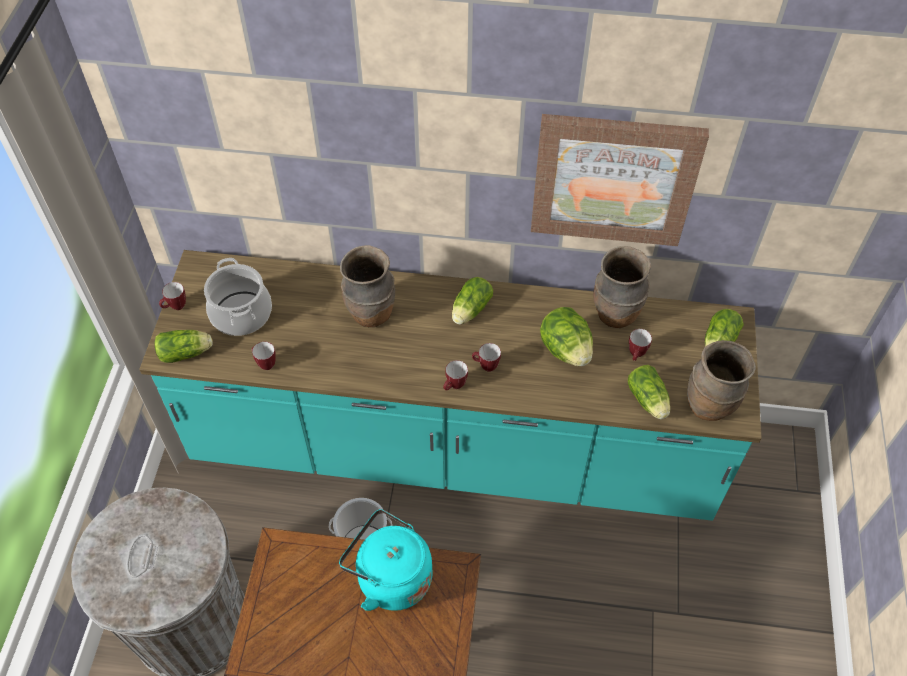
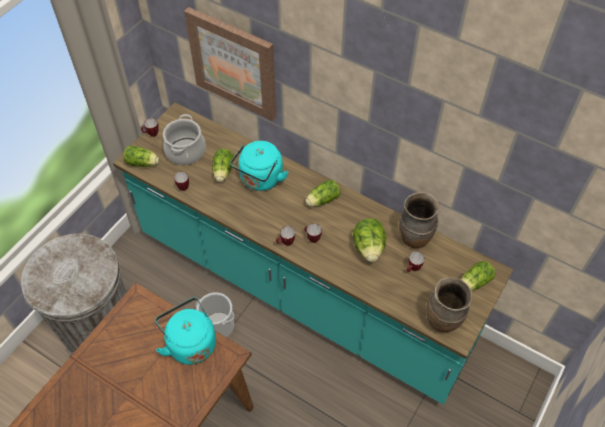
camera: 25 degrees right, 0 degrees up
(370, 314) = (260, 180): brown vase -> turquoise kettle
(613, 179) = (427, 144): picture -> picture (234, 63)
(648, 401) = (404, 301): lettuce -> lettuce (223, 172)

